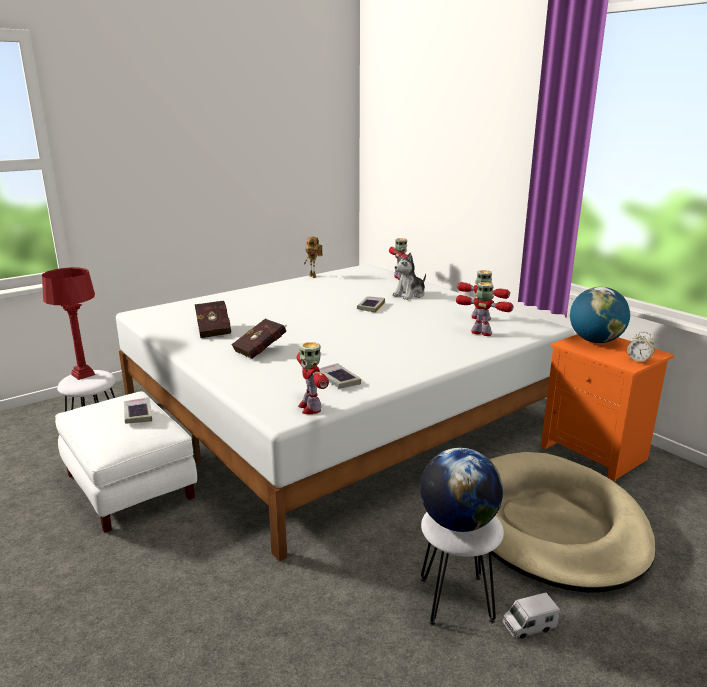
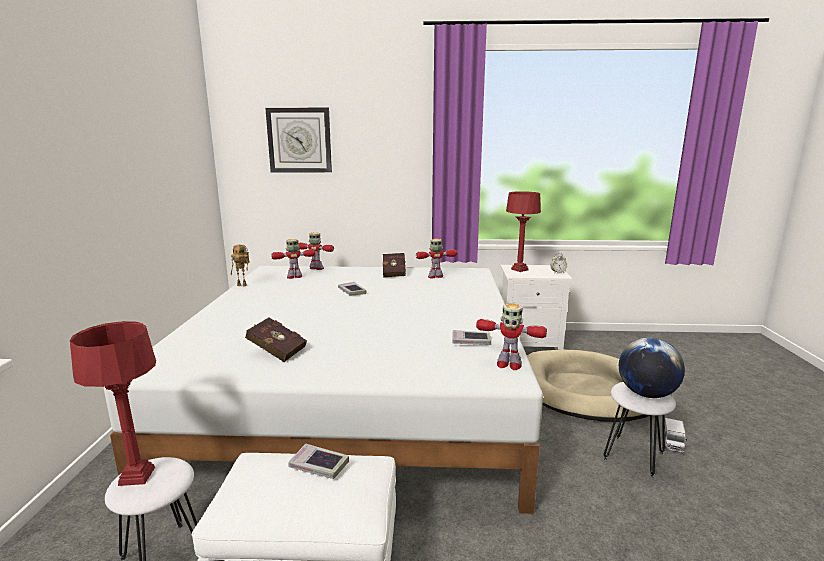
camera: 50 degrees left, 5 degrees down
(262, 350) = (365, 347): red book -> red book (394, 273)
(410, 295) = (354, 276): plush toy -> none
(420, 133) = (299, 140): none -> wall clock
(482, 333) = (459, 284): toy robot -> toy robot (295, 277)
(595, 341) = (519, 269): globe -> red table lamp
(596, 454) = (529, 345): orange nightstand -> white nightstand

